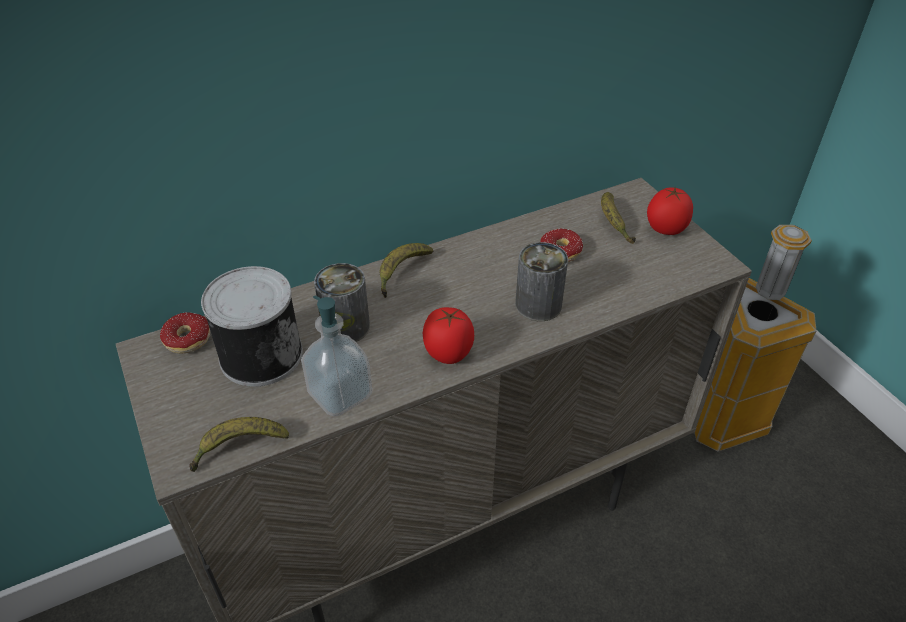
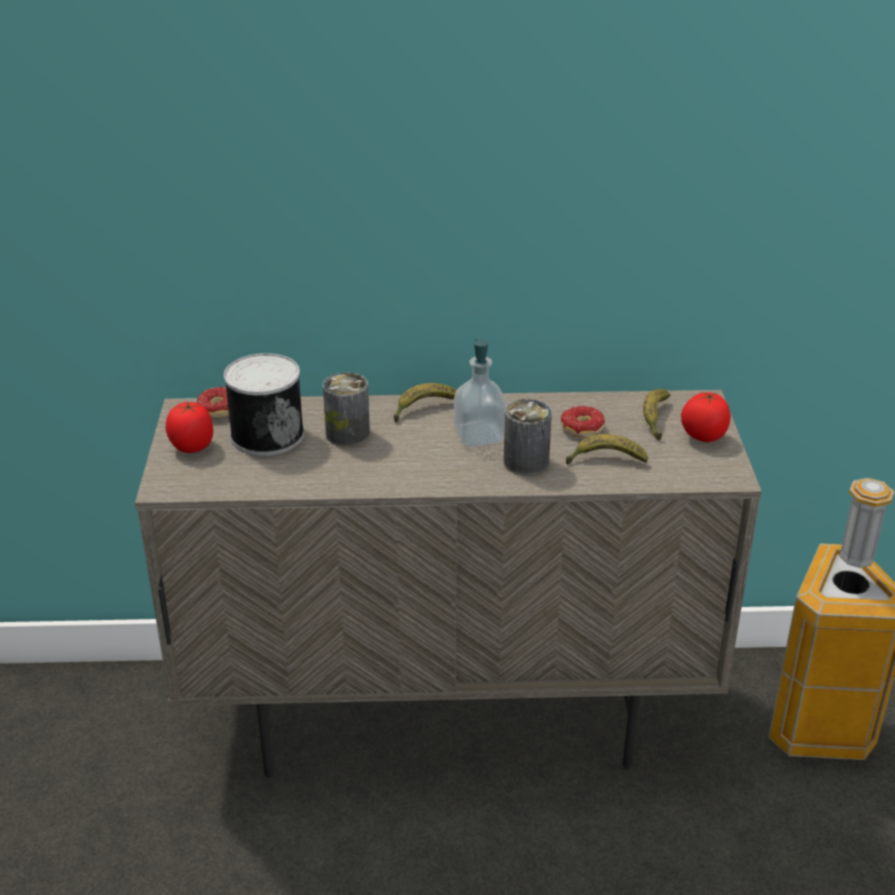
camera: 25 degrees right, 10 degrees down
(239, 448) = (211, 488): banana -> banana (605, 460)
(340, 394) = (310, 477): soap dispenser -> soap dispenser (479, 436)
(448, 353) = (418, 474): tomato -> tomato (192, 446)

